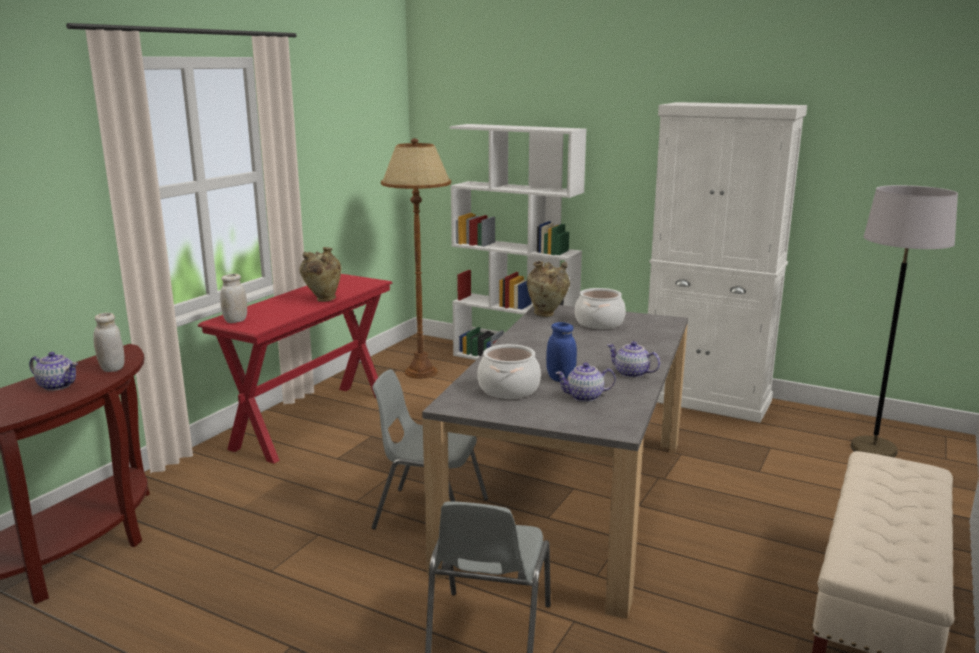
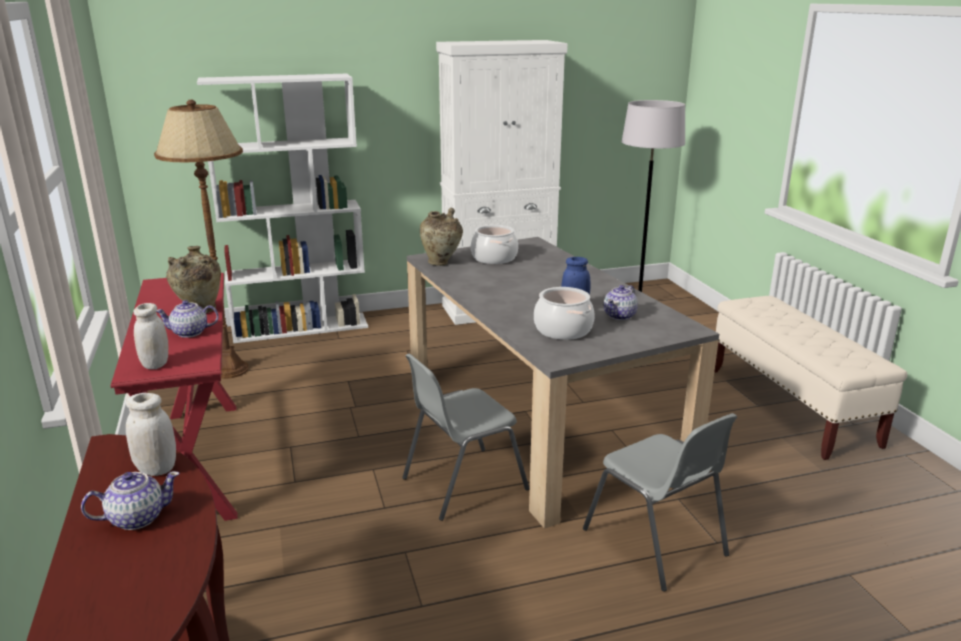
camera: 45 degrees left, 5 degrees up
(632, 374) = (605, 288): teapot -> teapot (190, 332)

